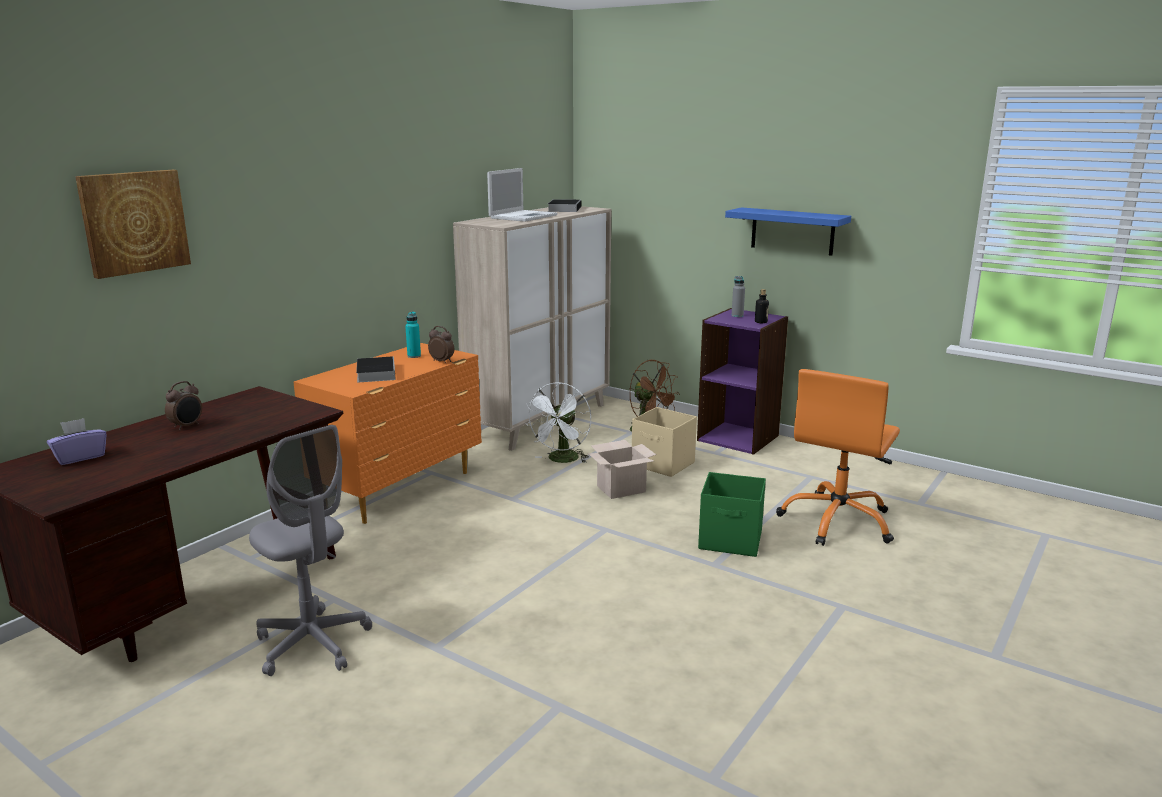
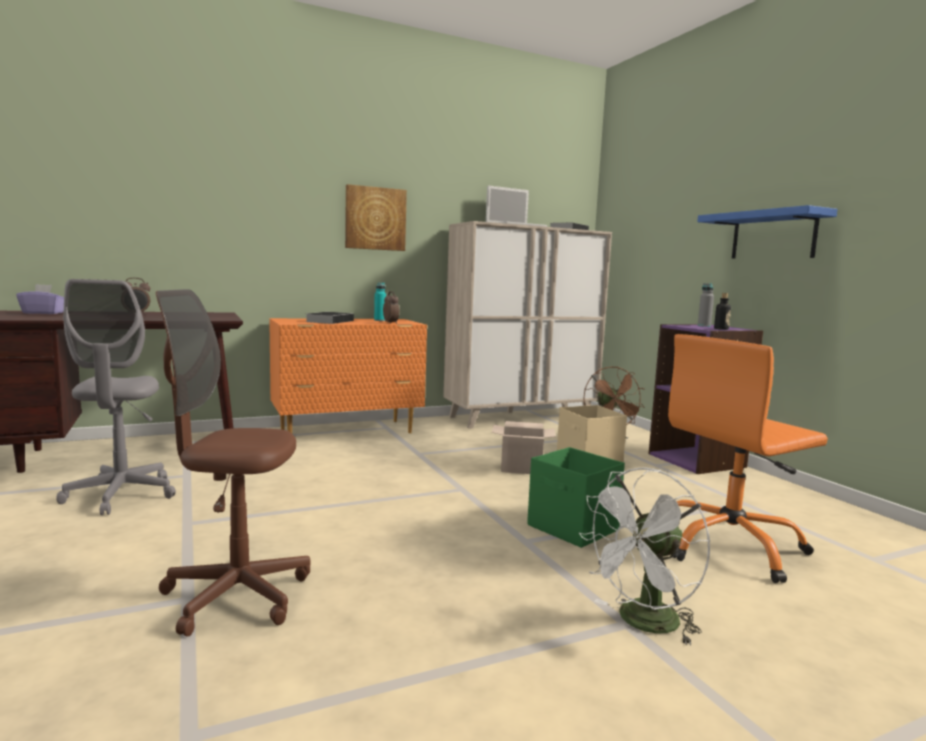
camera: 30 degrees right, 10 degrees down
(134, 222) = (144, 164): picture -> picture (375, 218)
(561, 460) = (499, 441): white fan -> white fan (642, 624)
(589, 689) = (236, 596): none -> brown office chair

